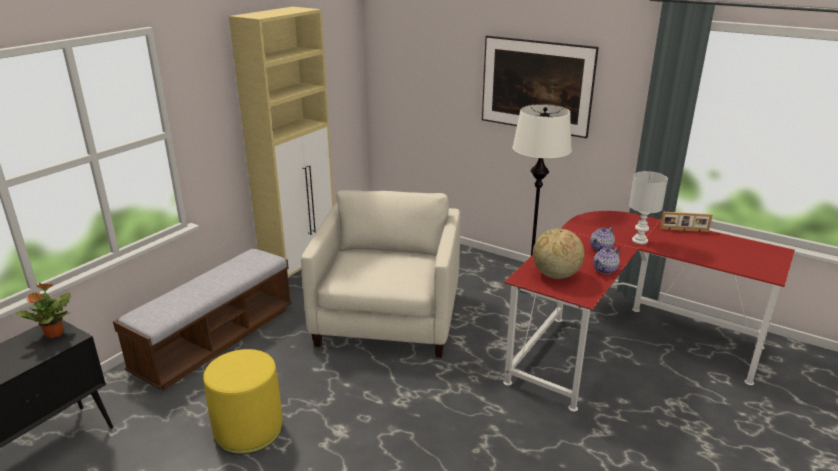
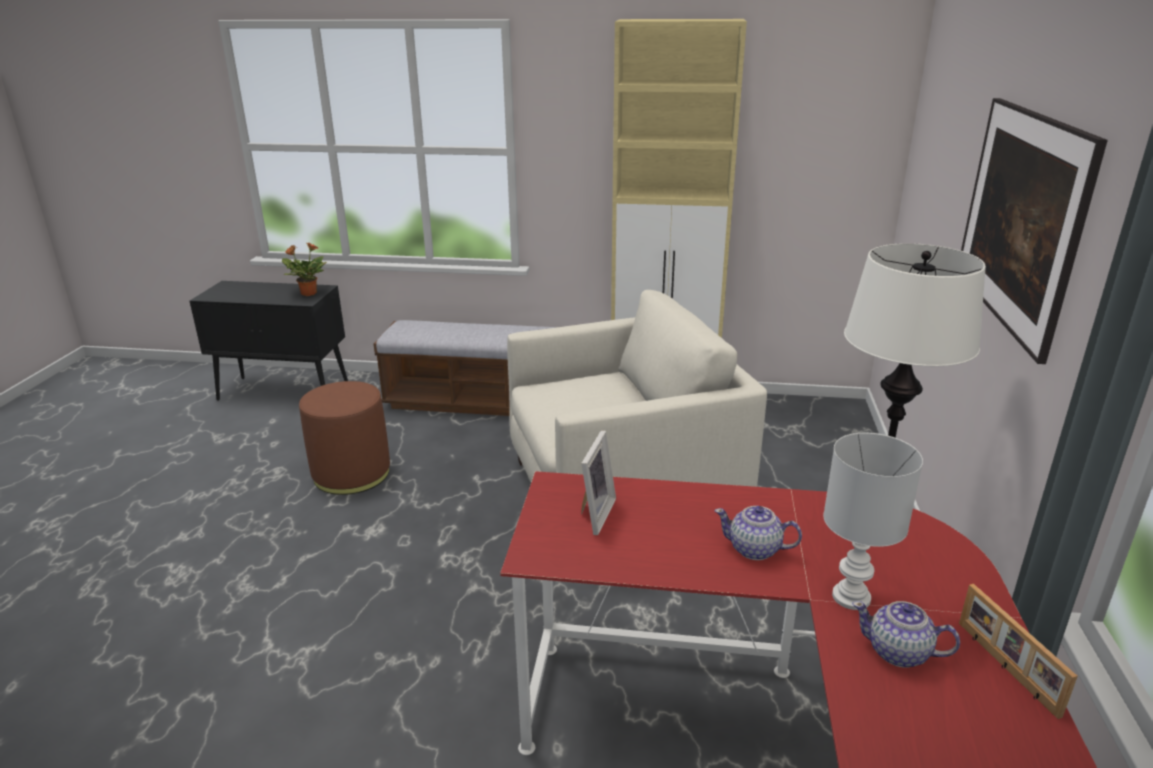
camera: 65 degrees right, 0 degrees up
(248, 430) = (352, 474): yellow ottoman -> brown ottoman
(555, 275) = (593, 514): globe -> picture frame
(605, 269) = (664, 567): teapot -> teapot (899, 653)

